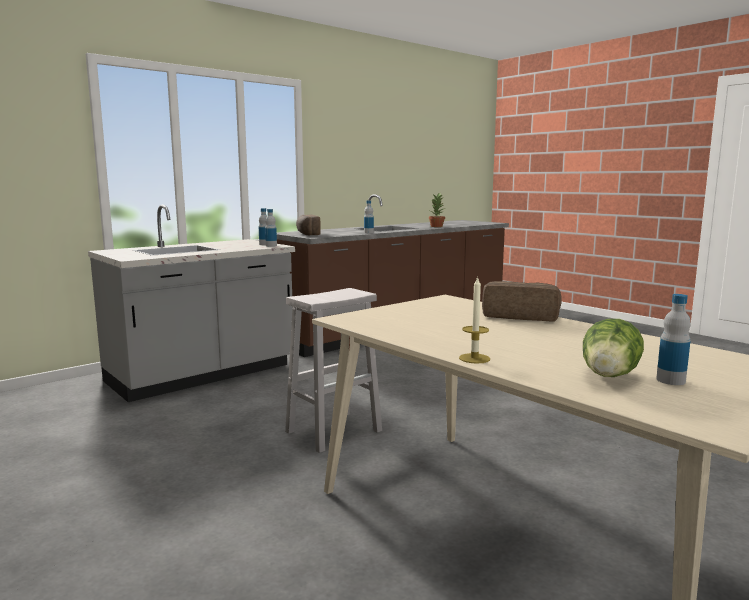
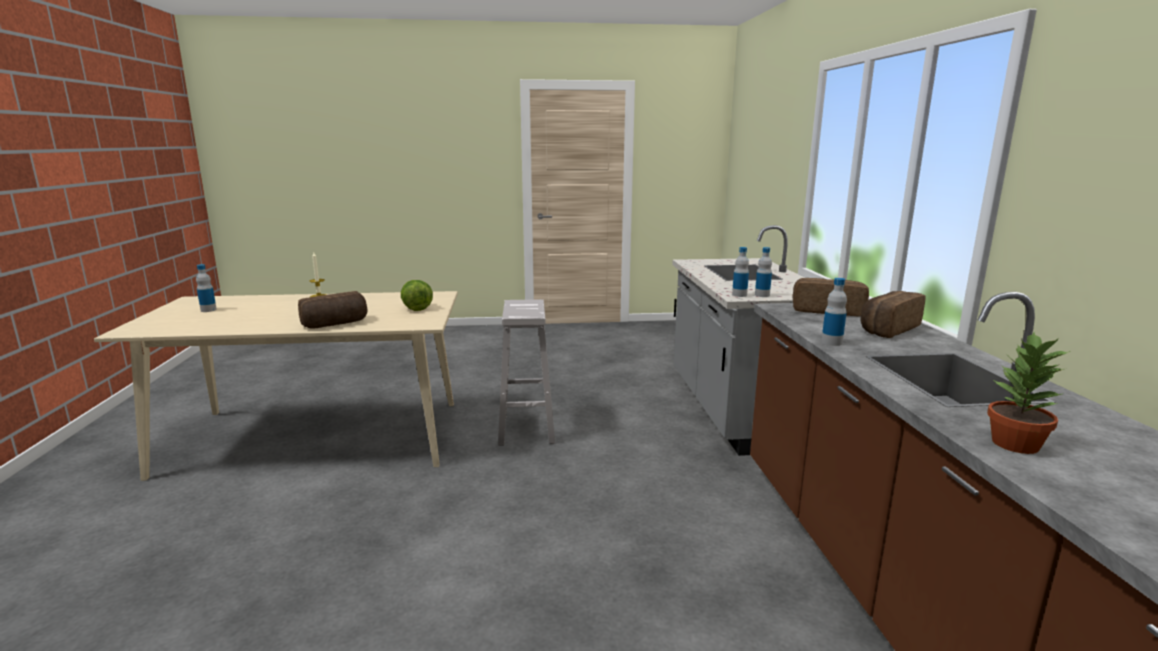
camera: 125 degrees right, 5 degrees up
(329, 231) = (886, 329): none -> bread
(609, 377) = (241, 304): lettuce -> lettuce (416, 308)

